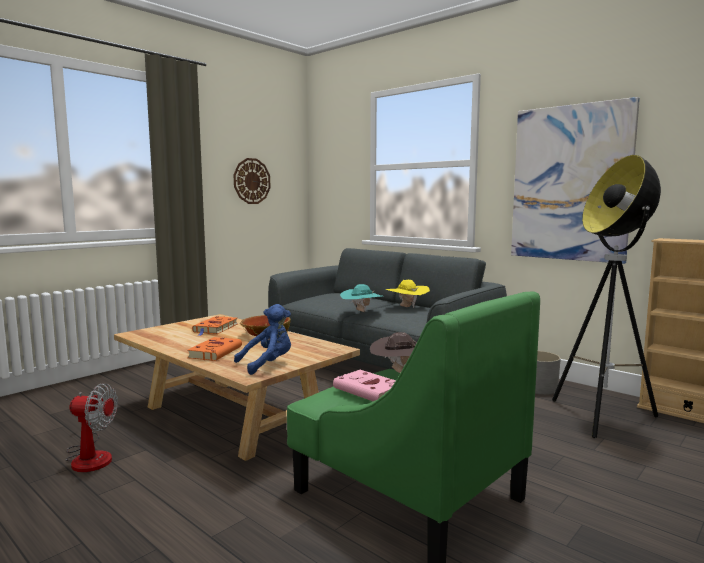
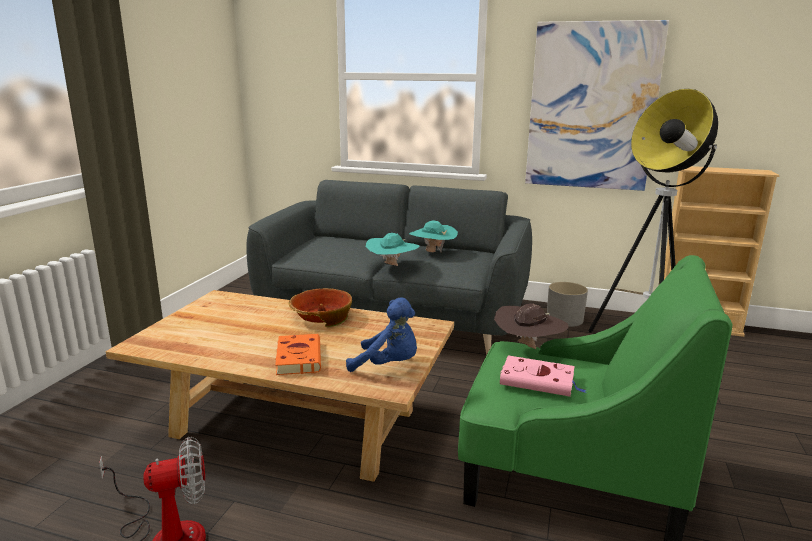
camera: 25 degrees left, 10 degrees up
(215, 328) = (243, 317): orange book -> none
(251, 181) = (182, 93): wall clock -> none
(268, 364) = (388, 365): blue plush toy -> blue plush toy turned 75 degrees clockwise
(407, 307) = (432, 252): yellow hat -> turquoise hat

